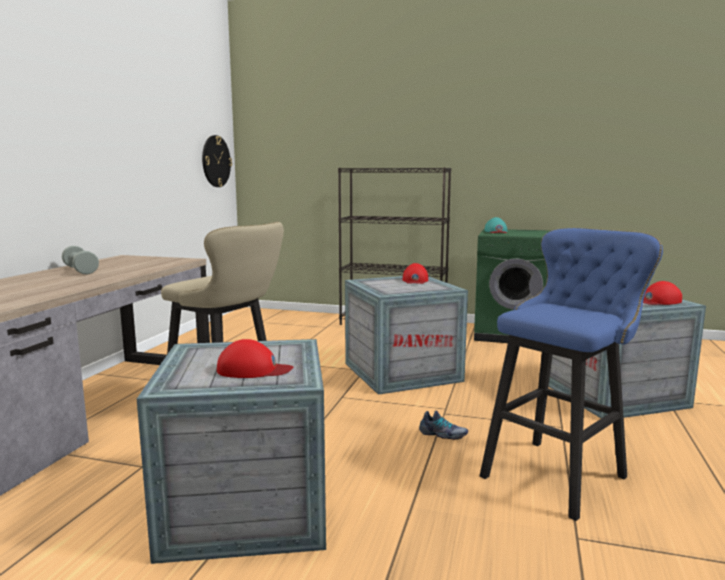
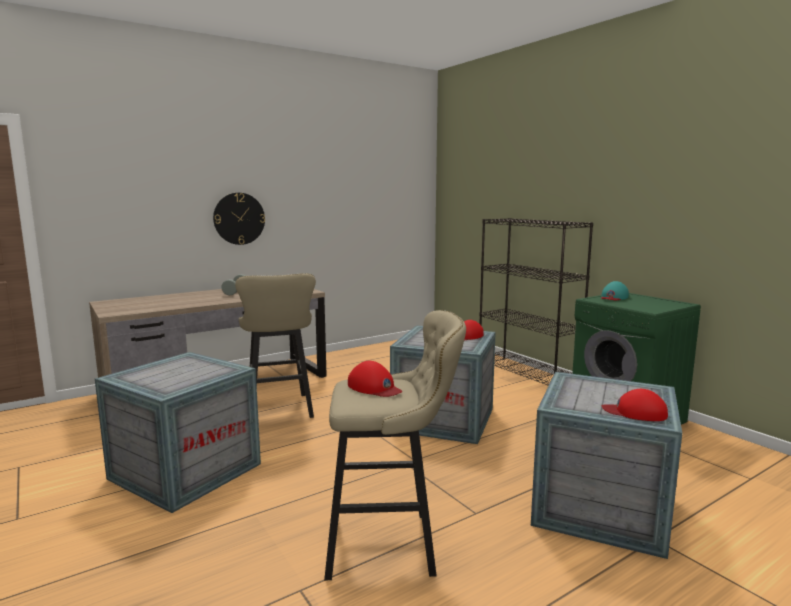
camera: 40 degrees right, 0 degrees up
(216, 161) = (409, 209): wall clock -> wall clock (239, 218)
(253, 370) = (170, 378): red cap -> red cap (374, 387)
(443, 434) = (371, 478): shoe -> none
(562, 470) = (395, 544): blue stool -> beige stool

